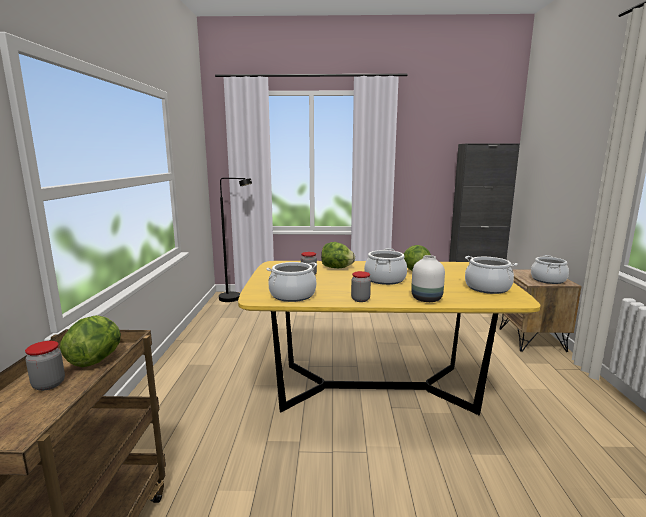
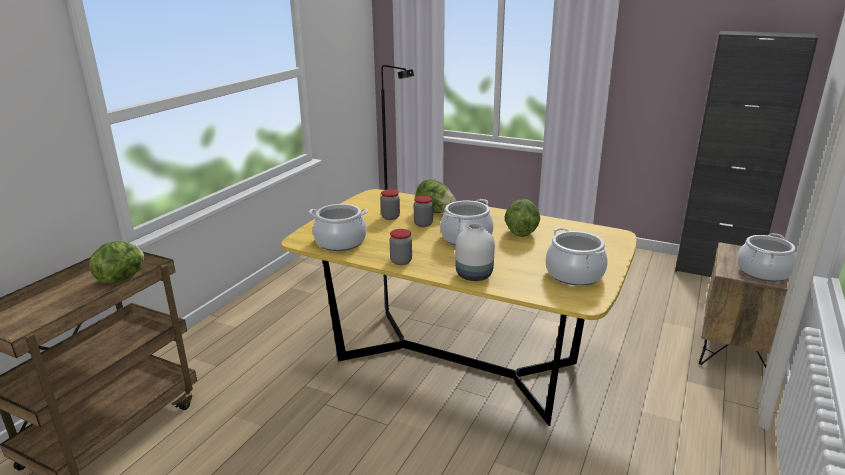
camera: 25 degrees right, 10 degrees up
(49, 384) = (76, 293): jar -> jar (423, 224)

